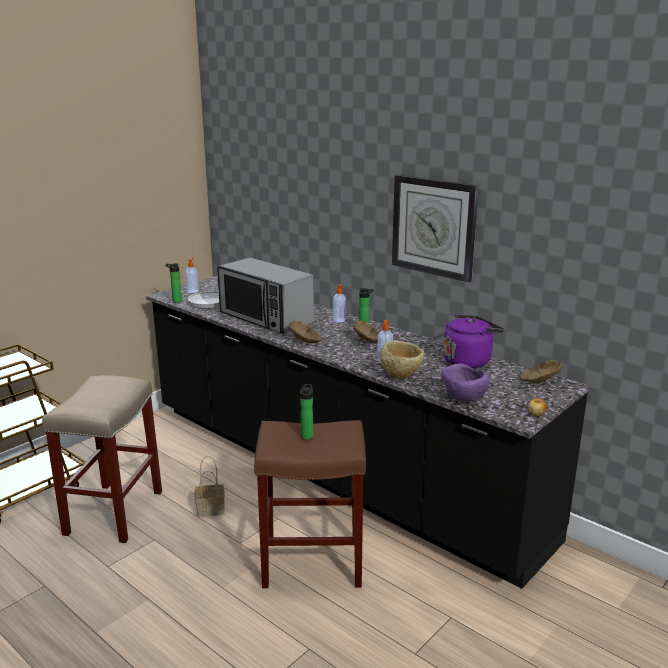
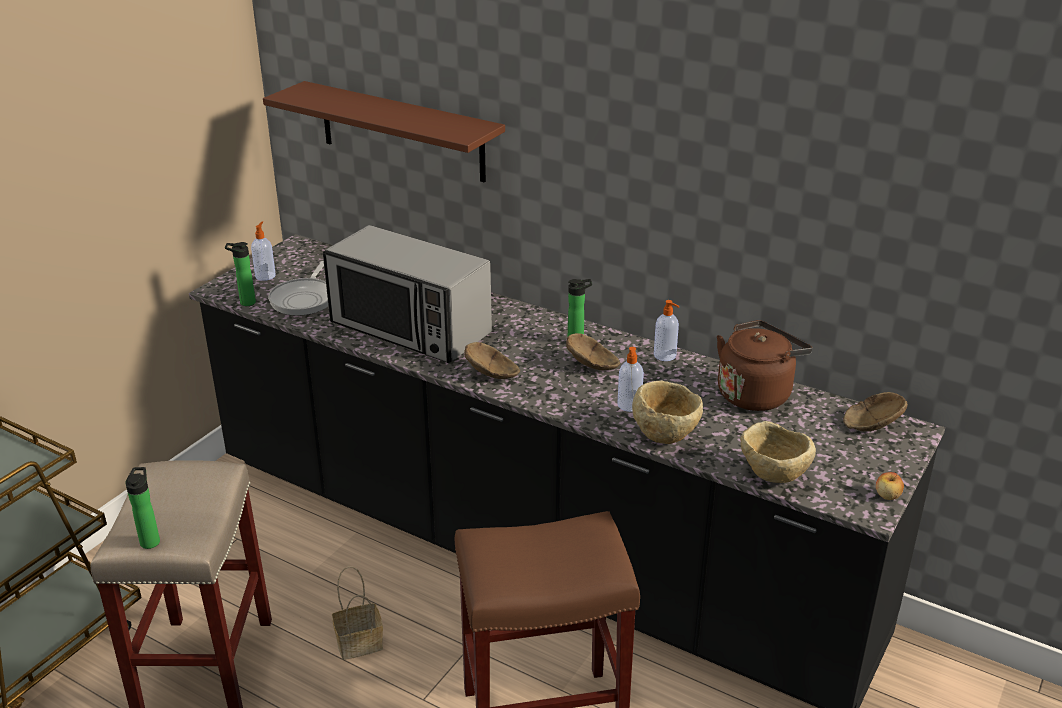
camera: 10 degrees left, 10 degrees up
(277, 207) = (401, 131): none -> brown shelf
(307, 435) = (539, 553): bottle -> bottle (150, 540)
(339, 320) = (530, 323): soap dispenser -> soap dispenser (665, 356)
(434, 227) = (690, 182): wall clock -> none
(463, 399) = (772, 477): purple bowl -> beige bowl
(469, 360) = (756, 393): purple kettle -> brown kettle

